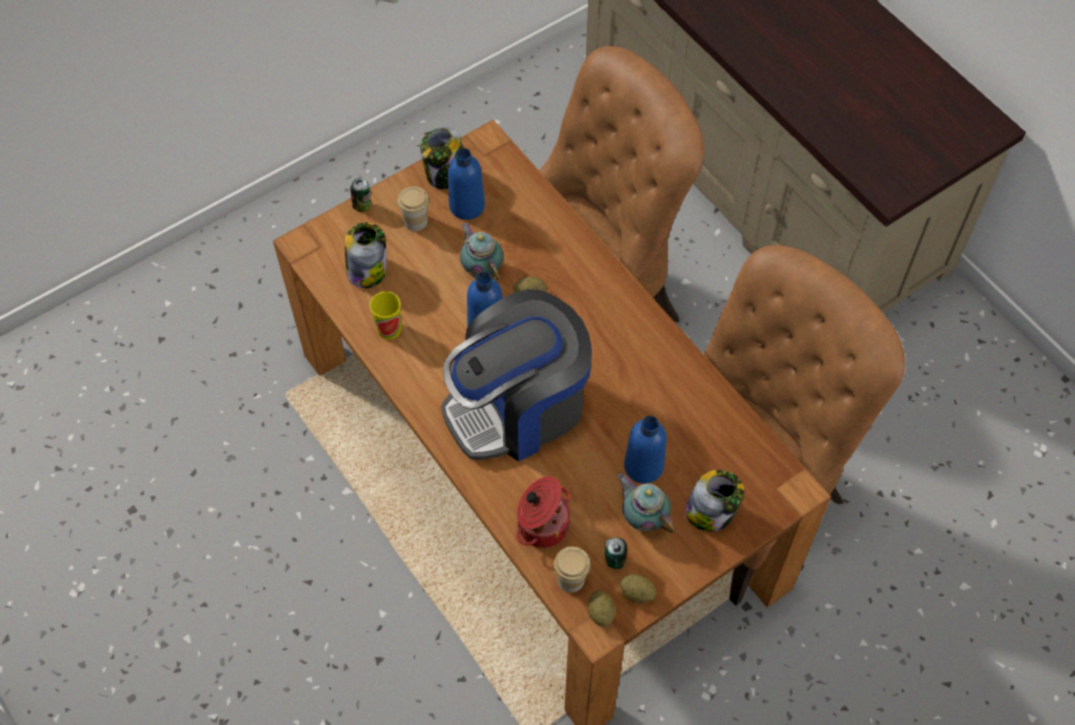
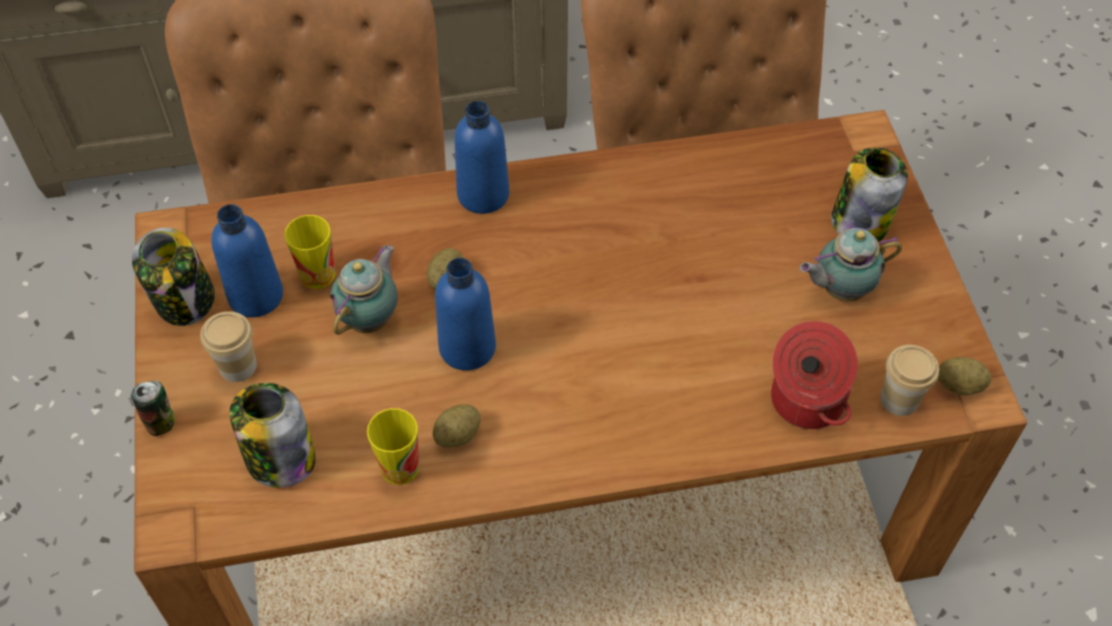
camera: 65 degrees left, 5 degrees down
(481, 269) = (371, 318): teapot -> teapot turned 120 degrees clockwise
(498, 228) = (317, 274): none -> cup
(518, 407) = (615, 359): coffee machine -> none
(614, 560) = (889, 343): can -> none
(637, 593) = (944, 337): potato -> potato (457, 435)
(643, 466) = (767, 261): blue bottle -> blue bottle (483, 194)

